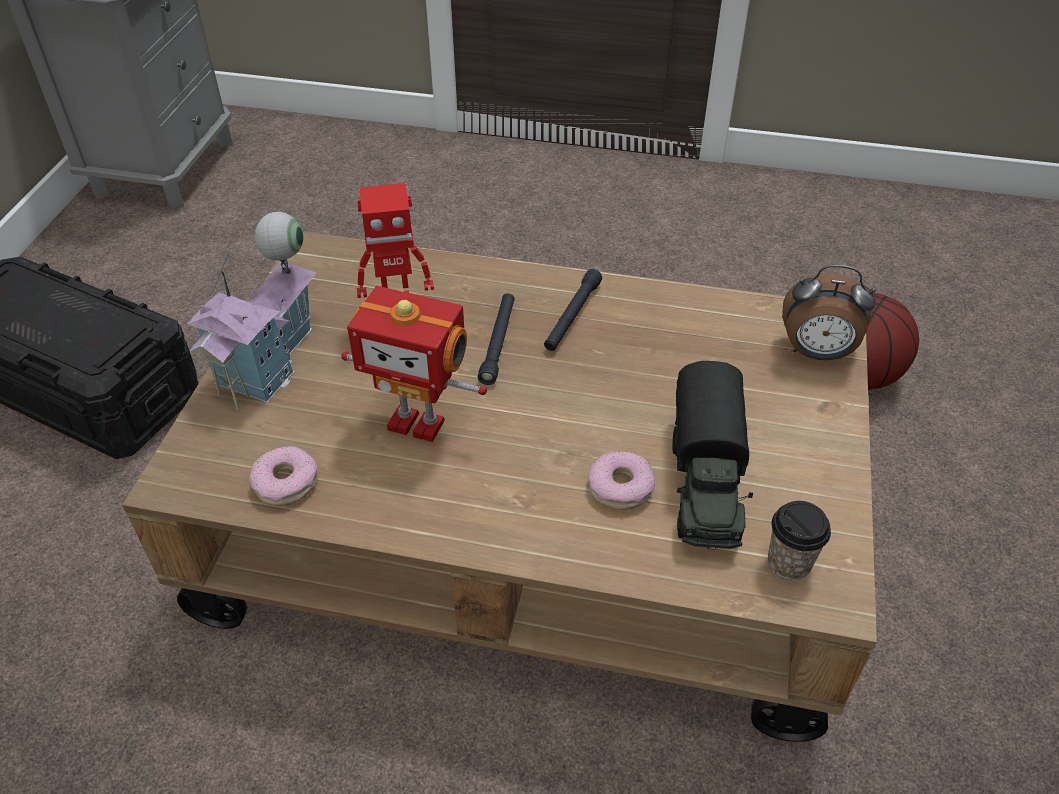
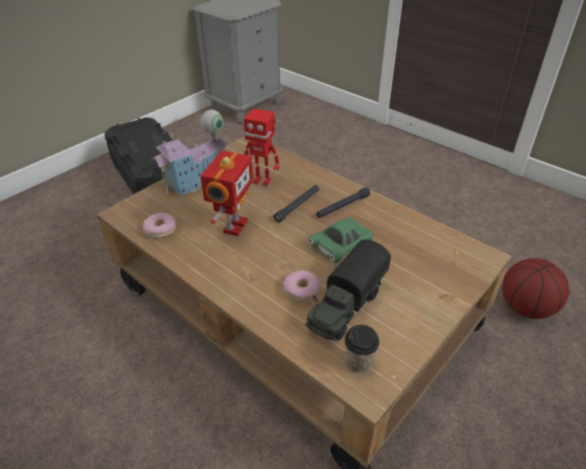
camera: 30 degrees right, 5 degrees down
(417, 422) = (233, 226): toy robot -> toy robot turned 120 degrees counterclockwise
(623, 388) = (340, 247): none -> green toy car
(816, 353) = (461, 268): alarm clock -> none

